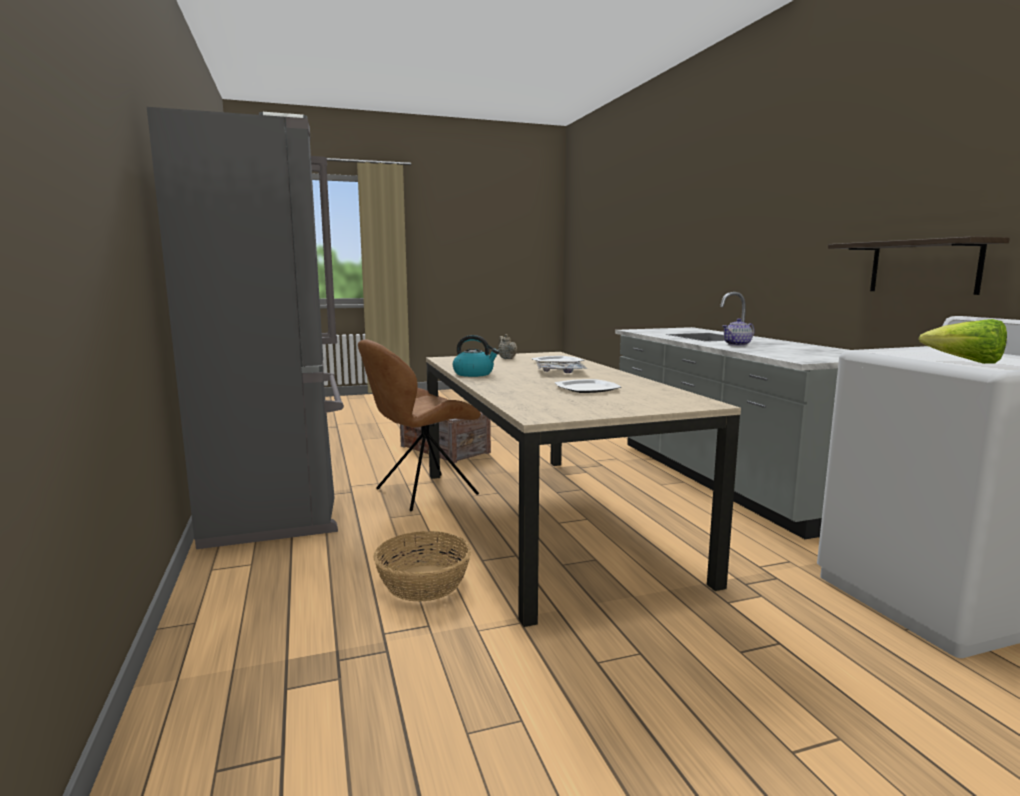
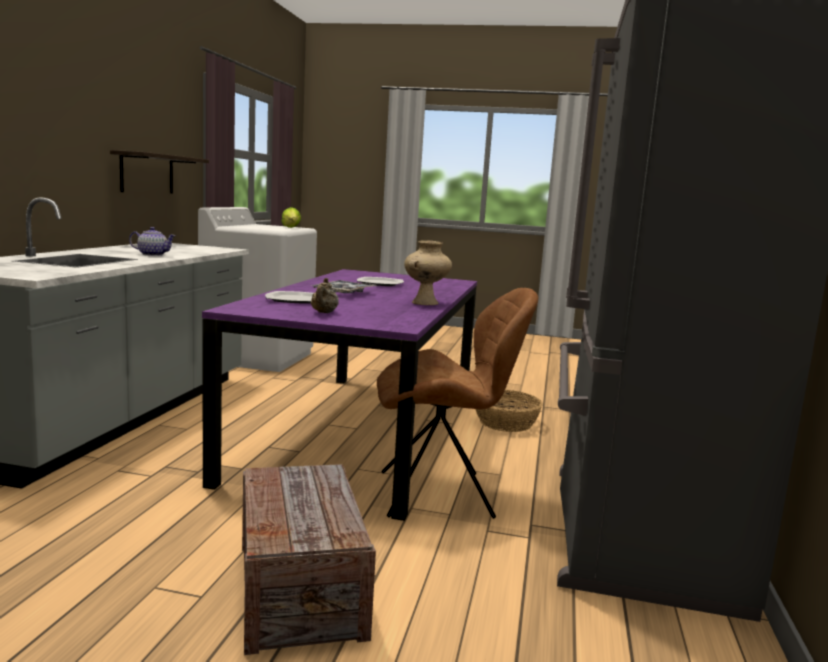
camera: 150 degrees left, 0 degrees up
(474, 374) = (425, 303): kettle -> beige vase
(544, 520) = (363, 433): beige dining table -> purple dining table

